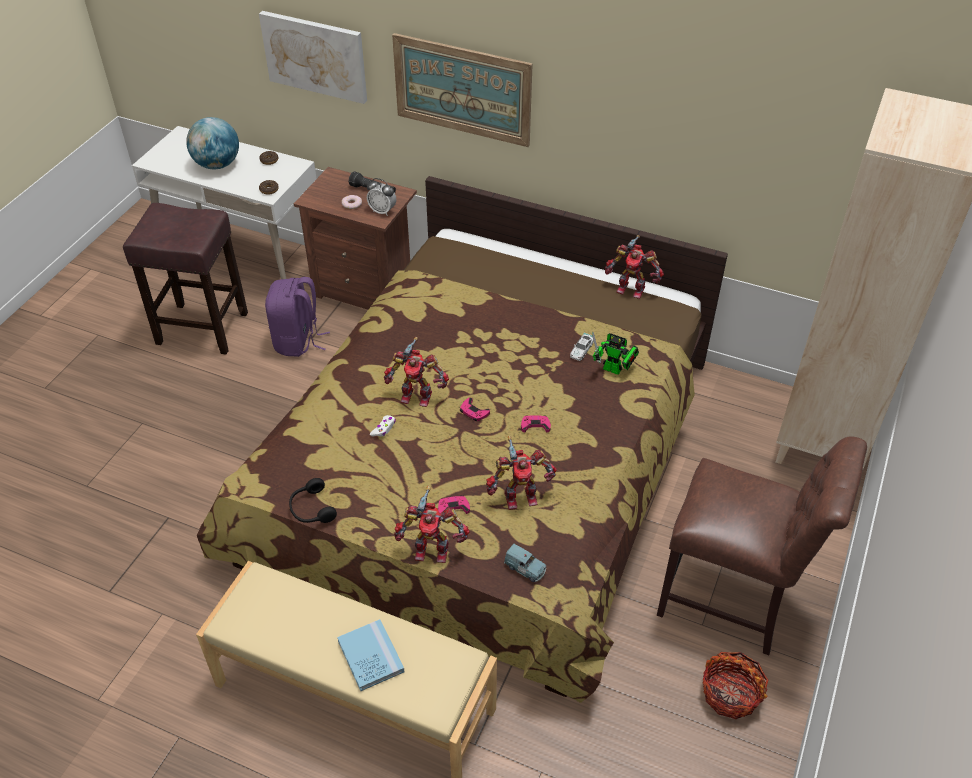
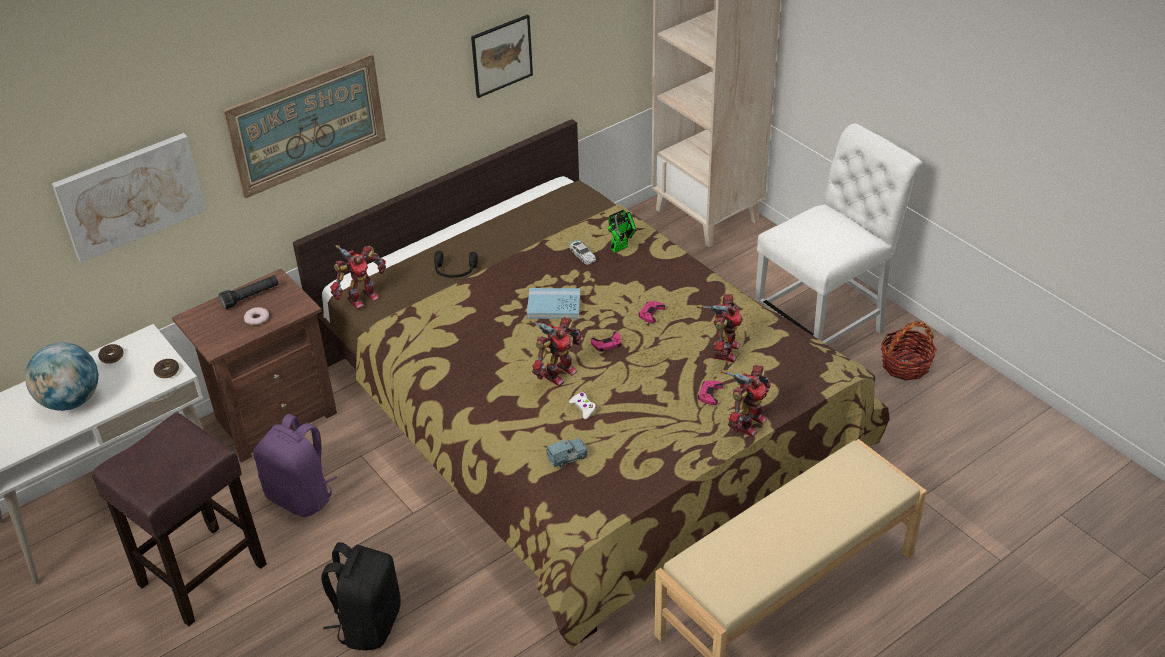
camera: 60 degrees left, 5 degrees down
(198, 432) = (368, 623): none -> black backpack
(311, 509) = (649, 487): black headphones -> black headphones (455, 271)
(370, 656) = (821, 511): blue book -> blue book (554, 306)
(382, 211) = (291, 301): alarm clock -> none
(525, 568) = (801, 375): blue toy car -> blue toy car (568, 457)
(631, 288) = (526, 203): toy robot -> toy robot (361, 297)
(667, 145) = (501, 55): none -> picture
(733, 600) = (824, 327): brown chair -> white chair

